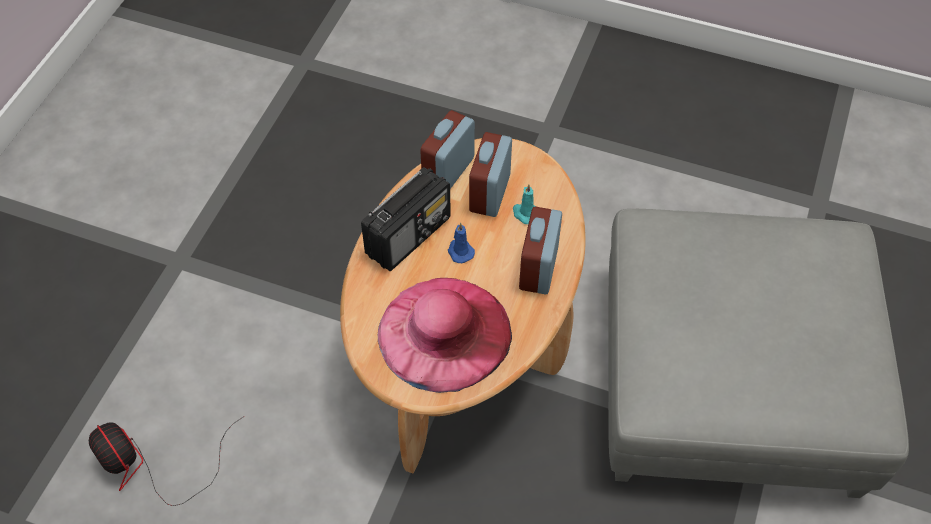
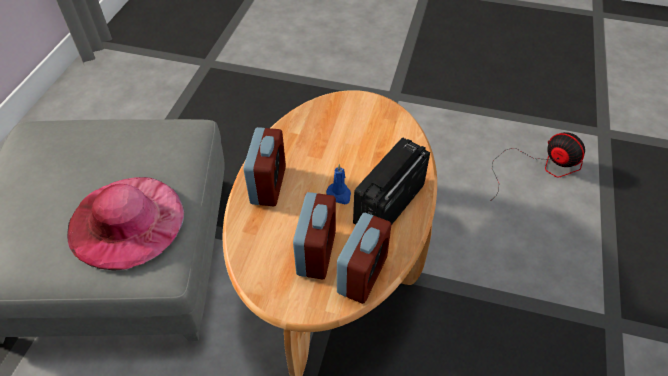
camera: 175 degrees right, 5 degrees down
(444, 333) = (344, 133): pink hat -> pink hat (126, 221)
(525, 213) = (280, 234): turquoise candle -> none

